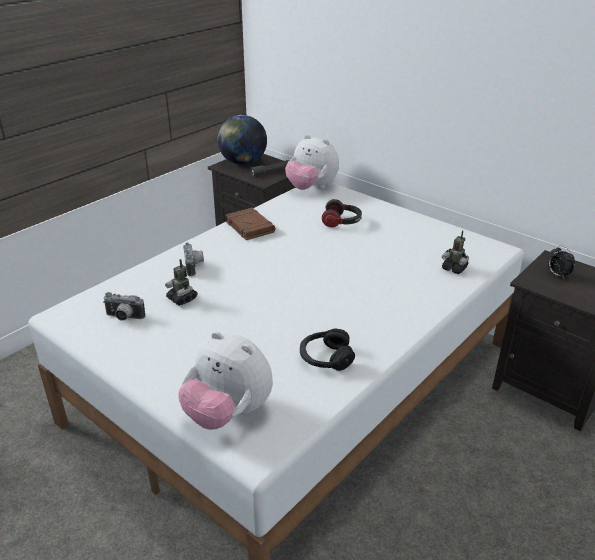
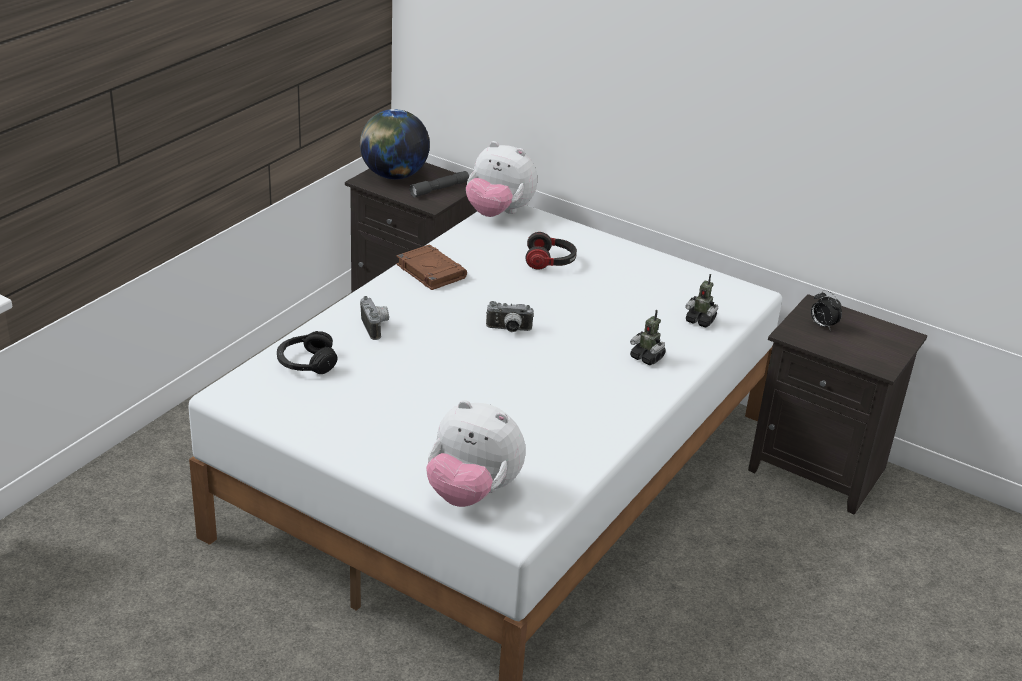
camera: 10 degrees left, 0 degrees up
(124, 318) = (311, 394): camera -> camera (508, 330)
(182, 299) = (375, 368): toy robot -> toy robot (647, 357)
(325, 358) = (566, 430): black headphones -> black headphones (306, 363)

